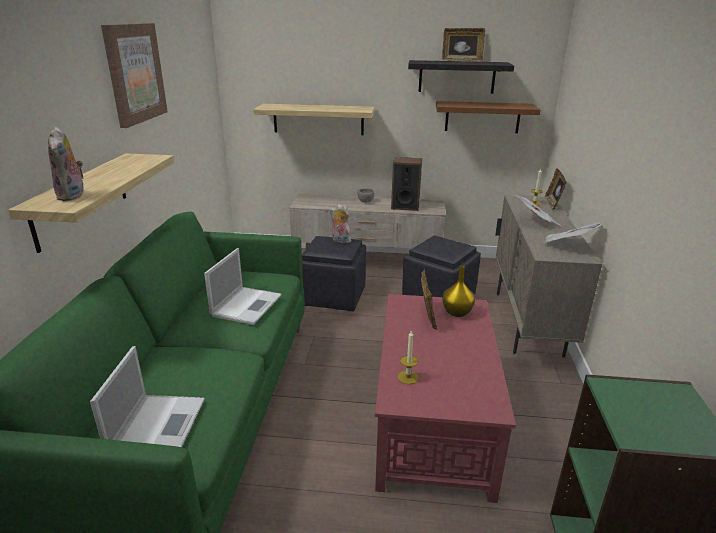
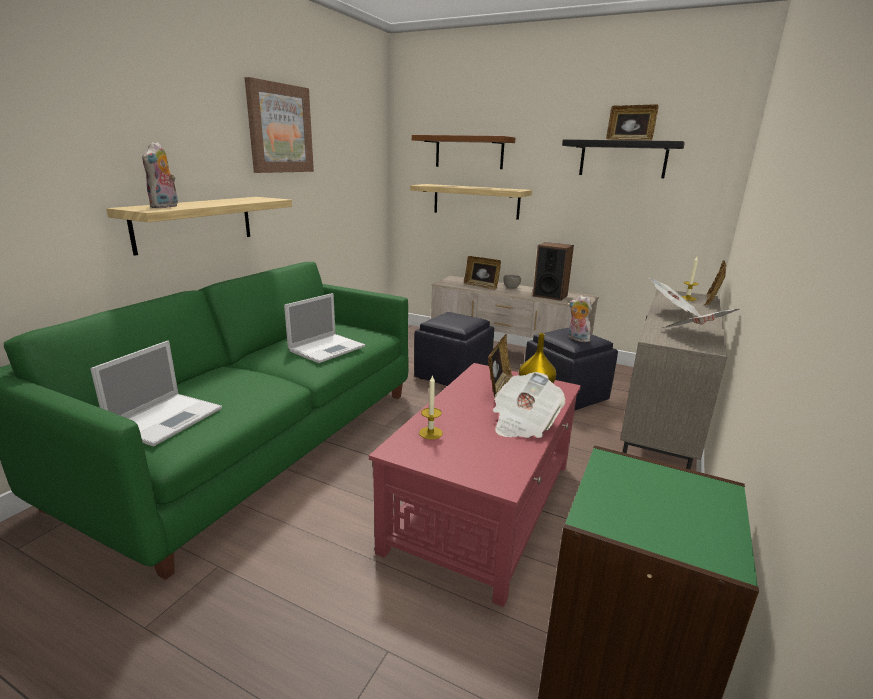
camera: 20 degrees right, 5 degrees down
(338, 203) = (481, 286): none -> picture frame
(340, 241) = (465, 317): plush toy -> plush toy (577, 339)
(470, 349) = (523, 423): none -> newspaper
(482, 117) = (650, 205): brown shelf -> brown shelf (469, 152)

